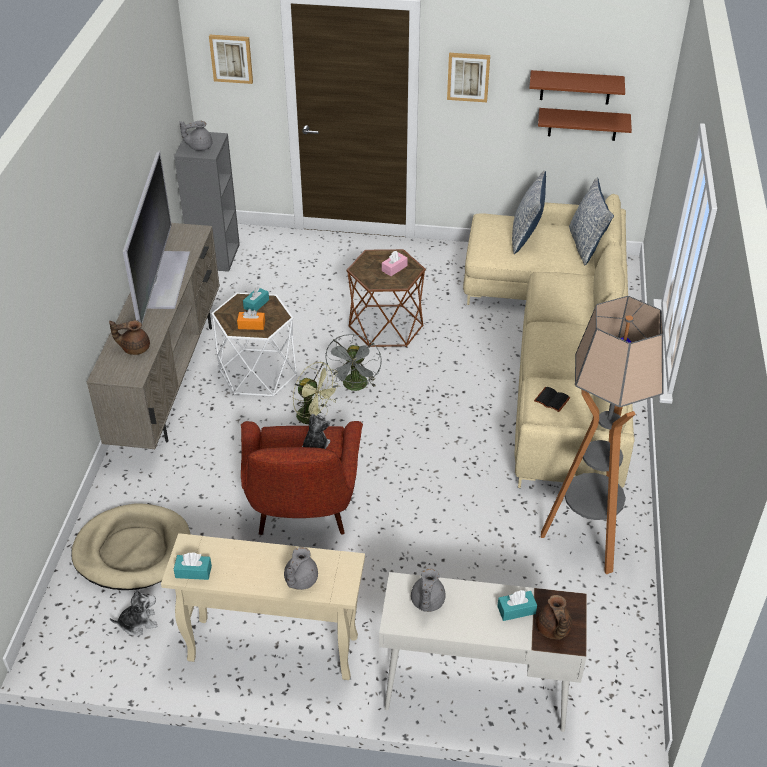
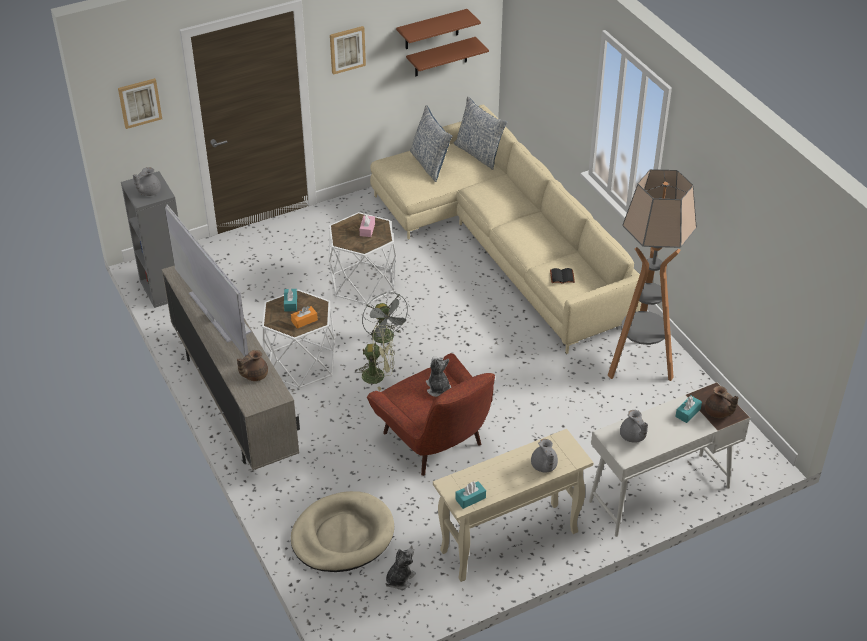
camera: 35 degrees left, 0 degrees up
(386, 326) = (363, 283): brown side table -> white side table

